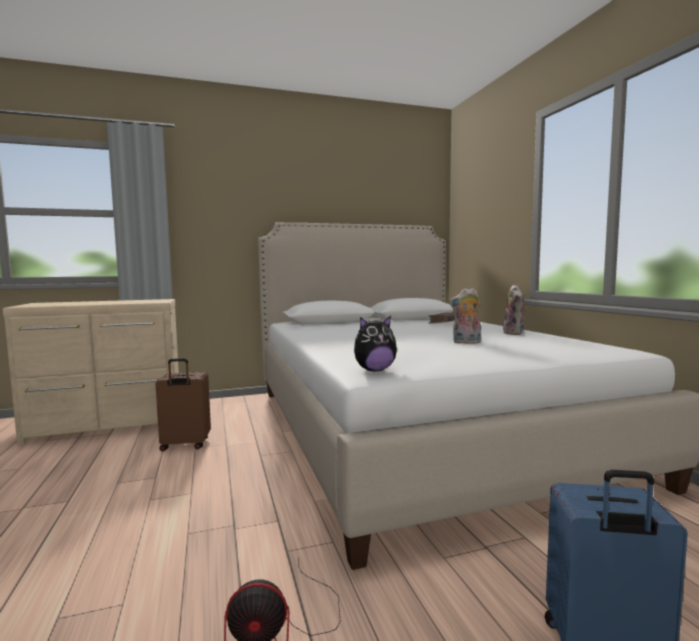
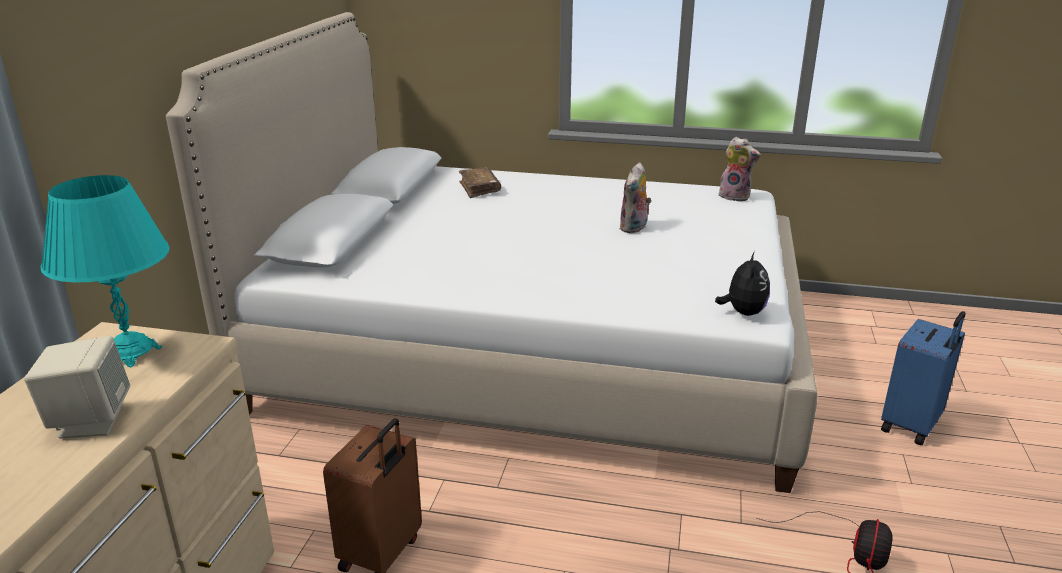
camera: 60 degrees left, 20 degrees up
(95, 303) = (90, 421): none -> beige speaker
(149, 301) = (131, 353): none -> turquoise table lamp
(515, 333) = (610, 191): plush toy -> plush toy (736, 196)

